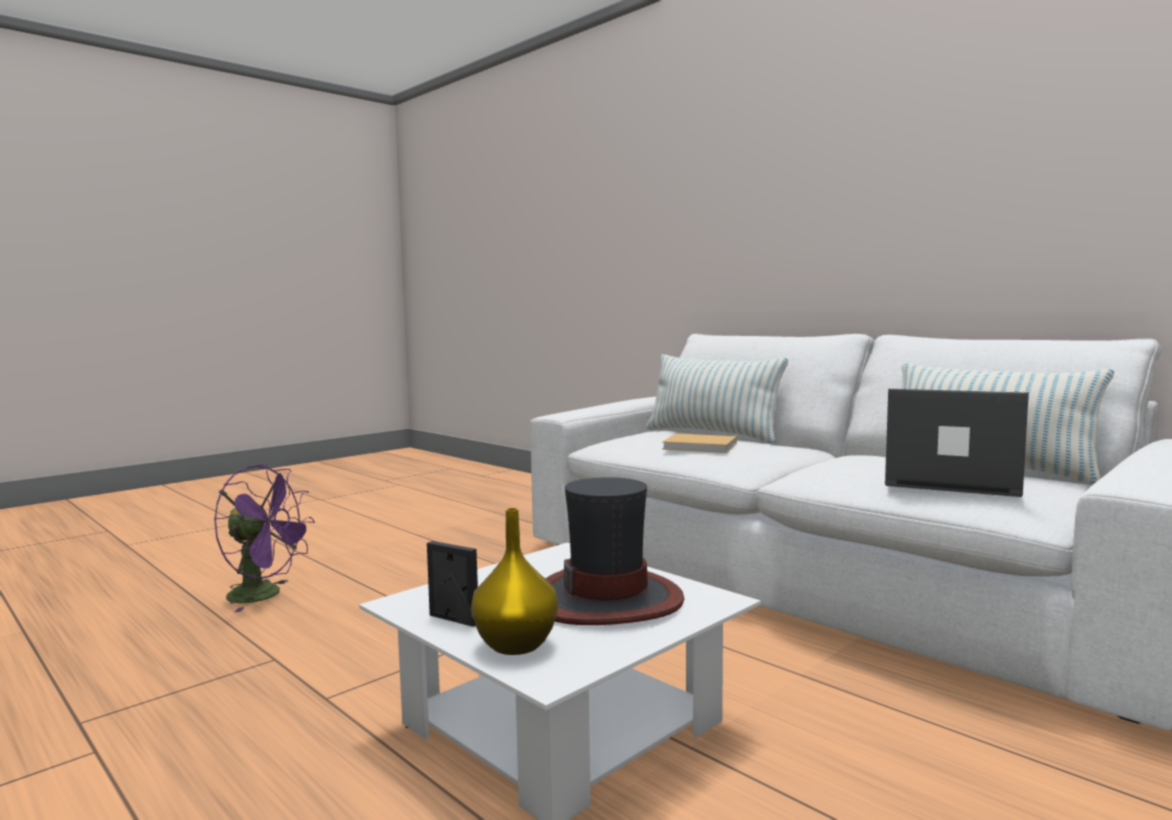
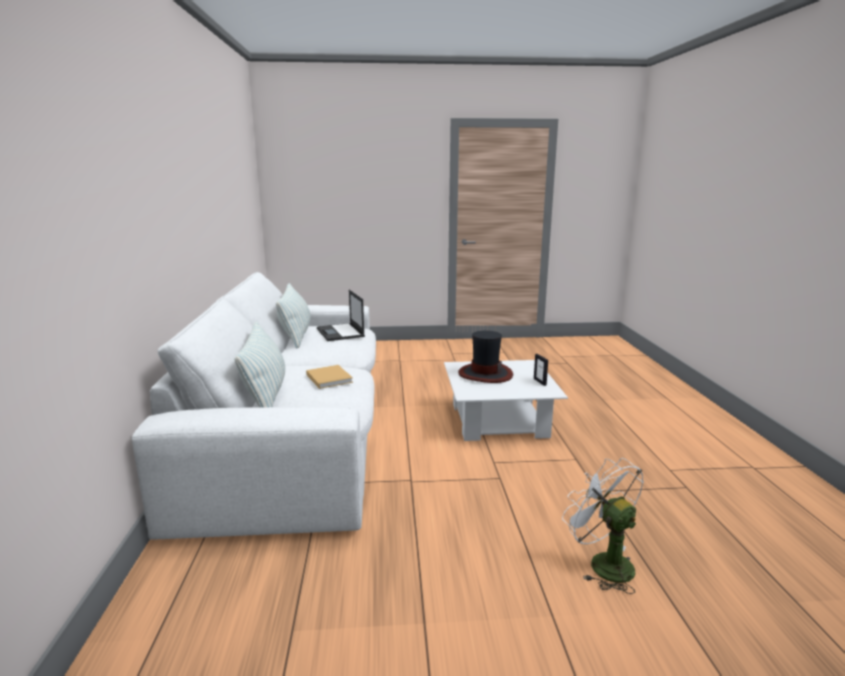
camera: 140 degrees left, 10 degrees up
(265, 595) = (603, 563): purple fan -> white fan
(517, 644) = (529, 370): yellow vase -> none

